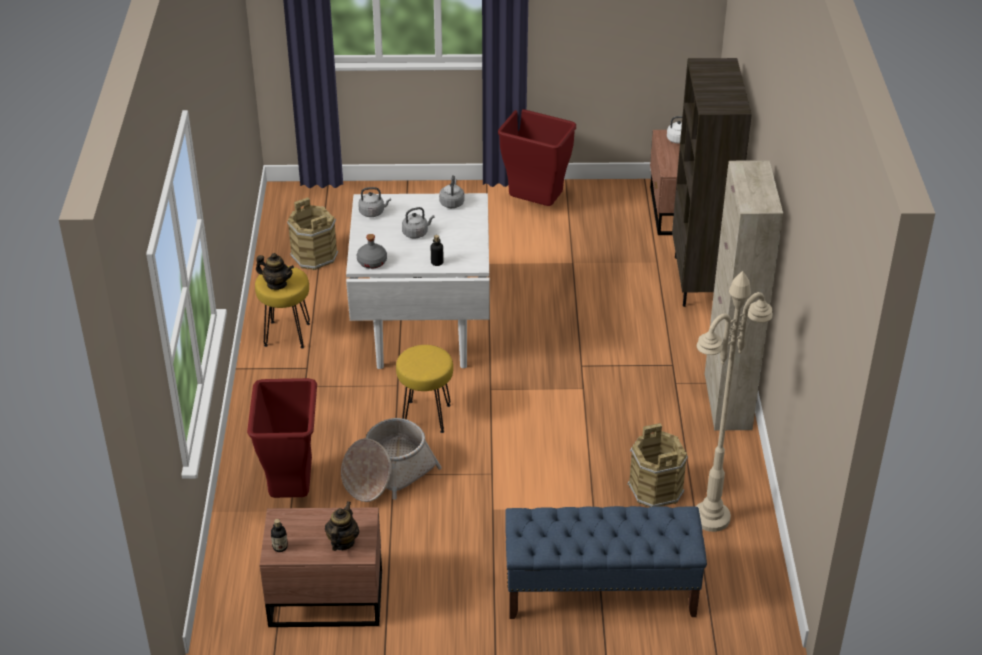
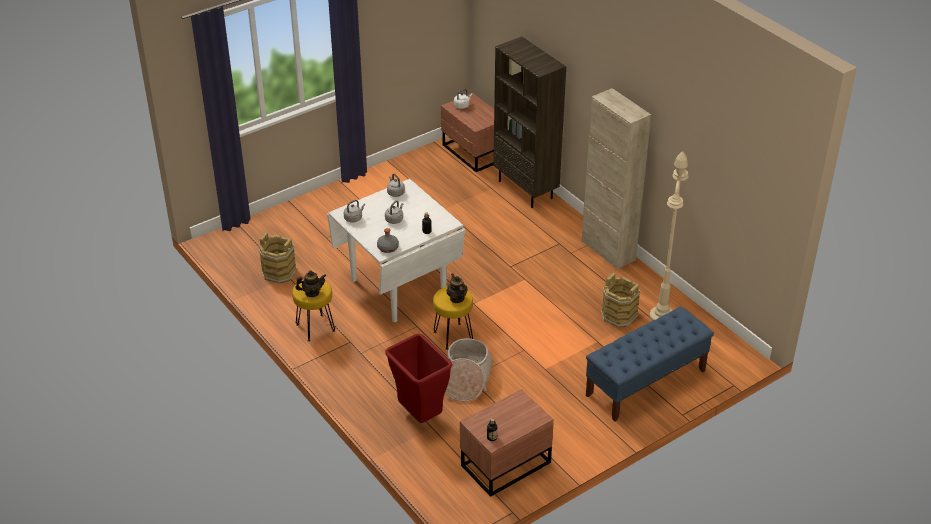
camera: 35 degrees left, 0 degrees up
(342, 542) = (523, 417): teapot -> teapot (457, 298)
(536, 205) = (386, 183): red trash can -> none

